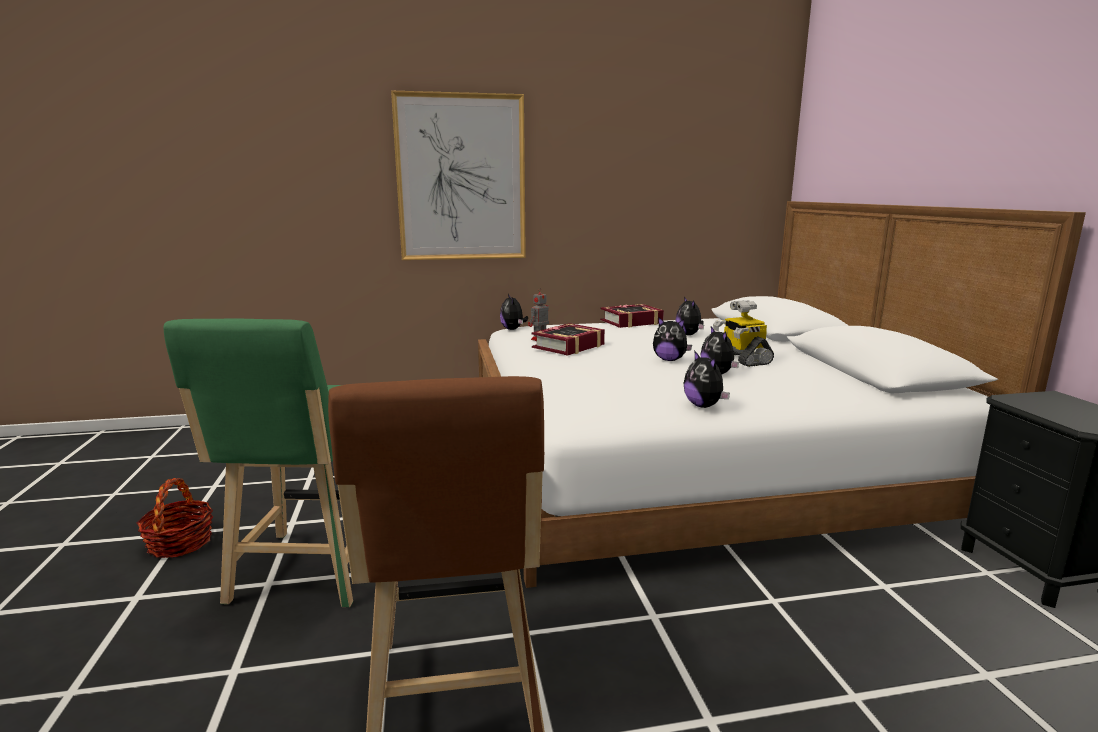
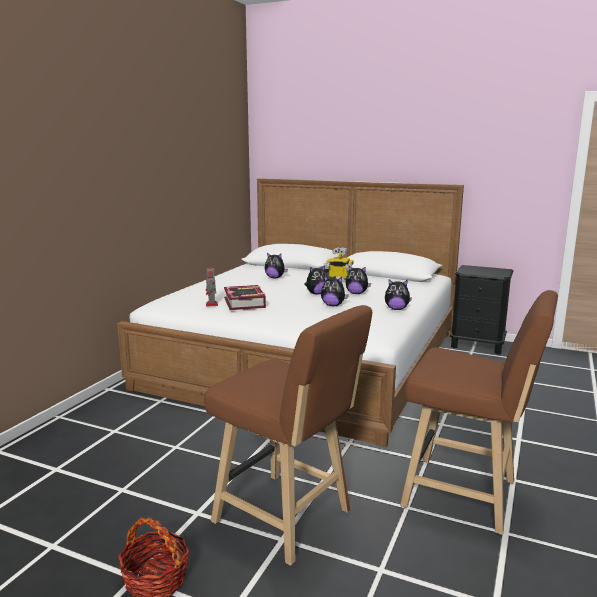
camera: 55 degrees left, 0 degrees up
(307, 574) = (288, 519): green stool -> brown stool
(461, 178) = (81, 176): picture -> none
(513, 329) = (159, 304): plush toy -> plush toy (333, 305)
(631, 322) = (218, 279): book -> none

